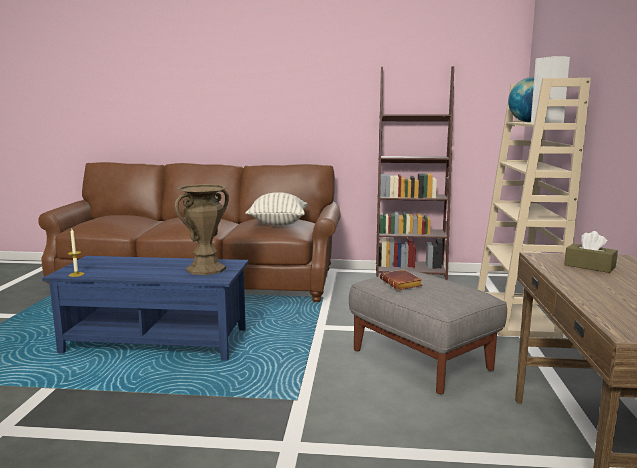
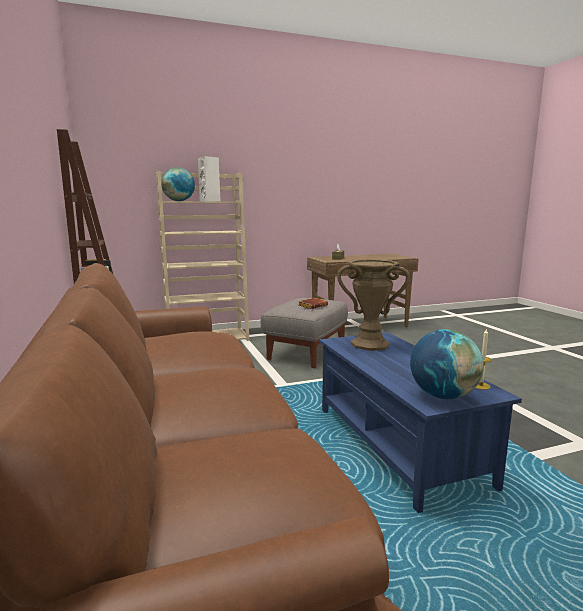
camera: 115 degrees left, 0 degrees up
(91, 263) = (443, 395): none -> globe
(278, 223) = (196, 335): pillow -> none

